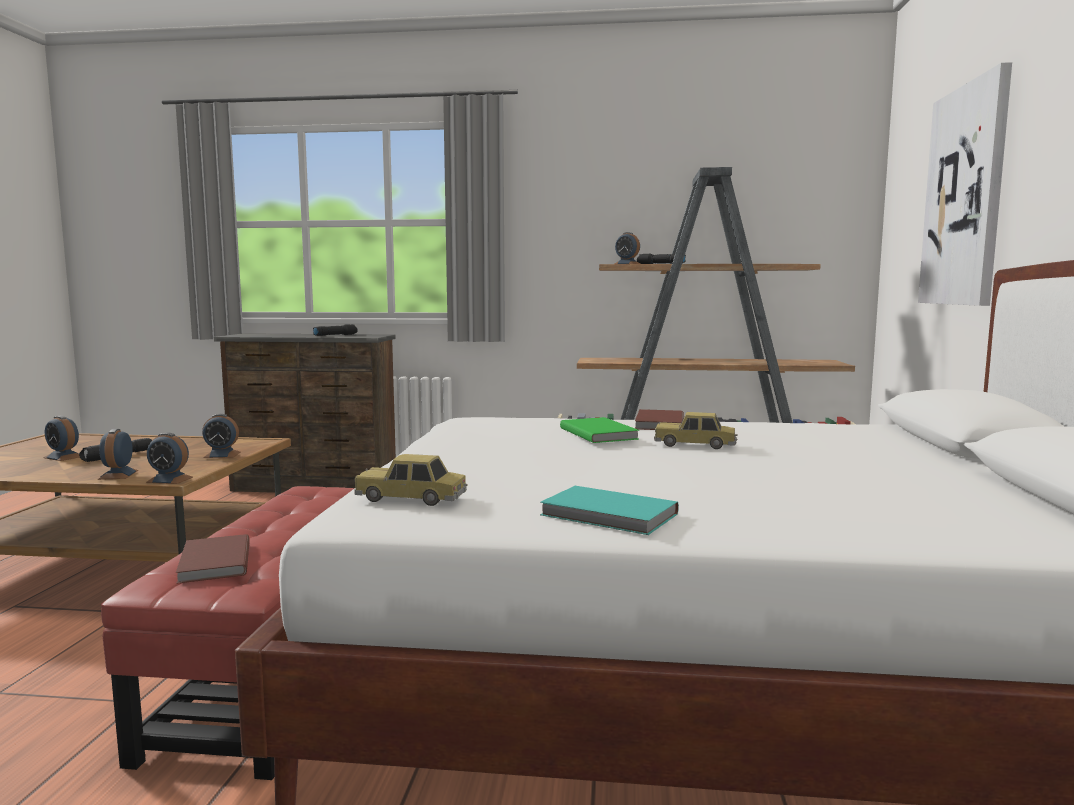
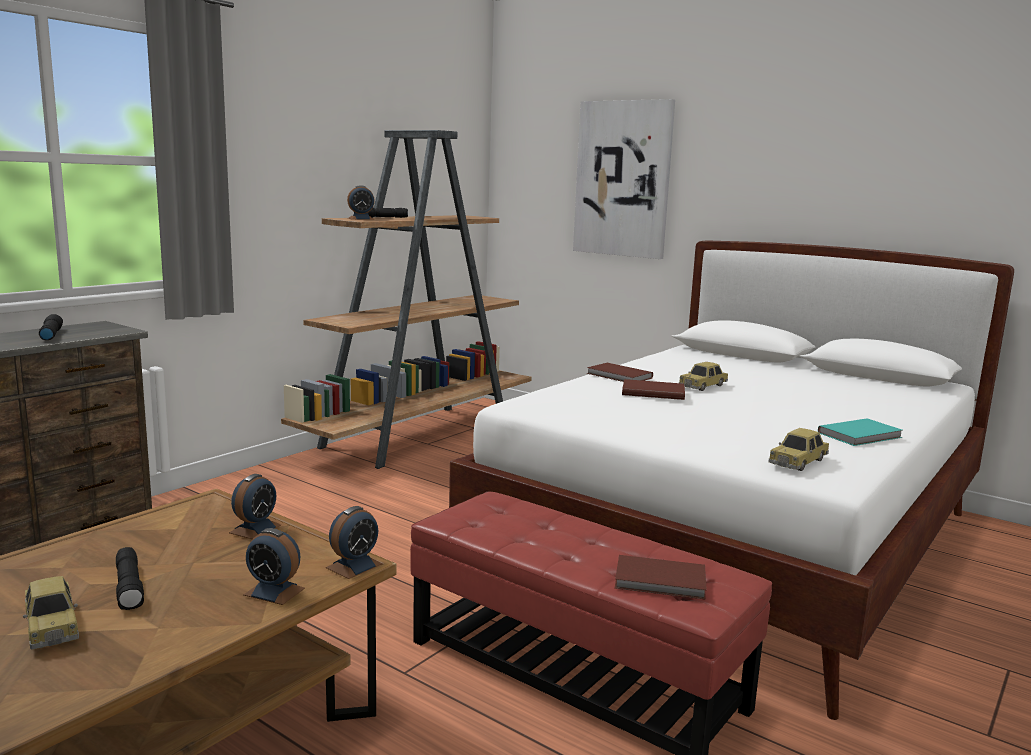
camera: 60 degrees left, 5 degrees up
(64, 457) = (51, 625): alarm clock -> toy car
(599, 433) = (652, 392): green book -> brown book

